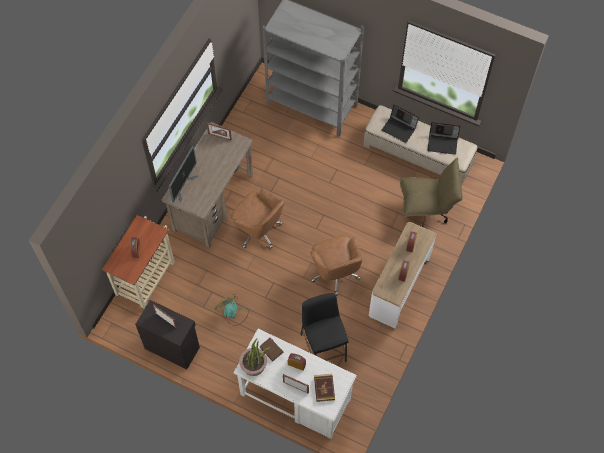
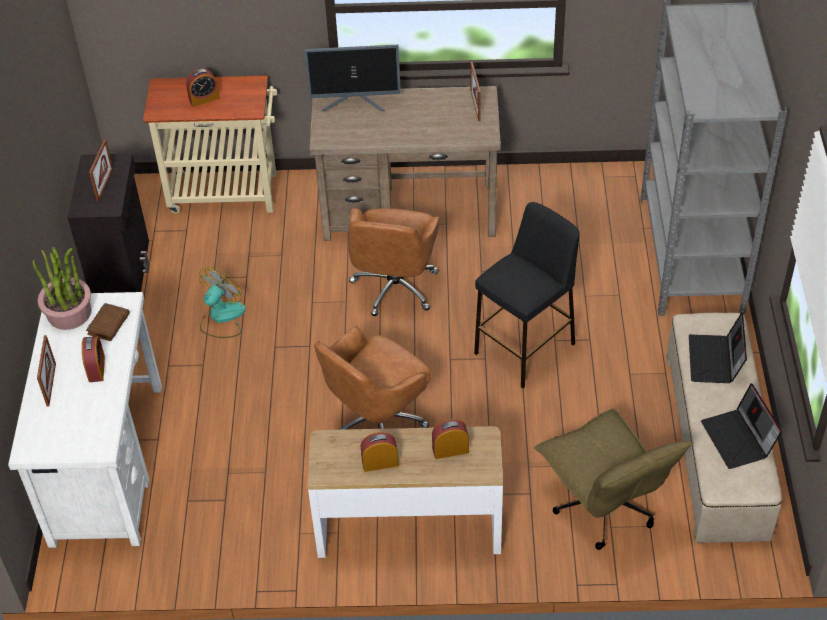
camera: 65 degrees right, 15 degrees down
(323, 347) = (222, 464): black stool -> black stool (525, 348)
(324, 388) = (66, 424): book -> none

